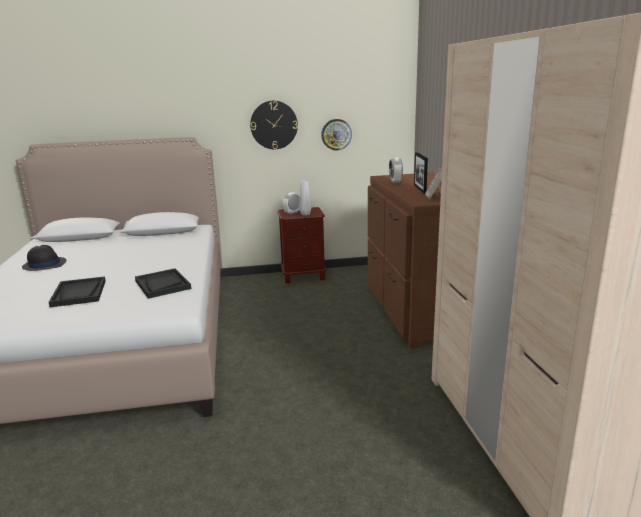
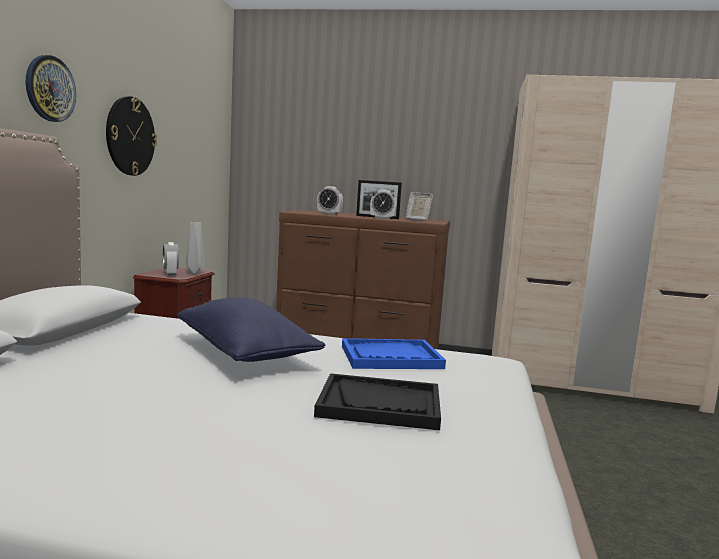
camera: 70 degrees left, 10 degrees down
(44, 264) = (94, 430): black hat -> none
(147, 260) = (244, 353): none -> blue pillow
(162, 285) = (390, 357): black tray -> blue tray
(336, 134) = (182, 162): wall clock -> wall clock (50, 89)
(405, 191) = (382, 218): none -> alarm clock

